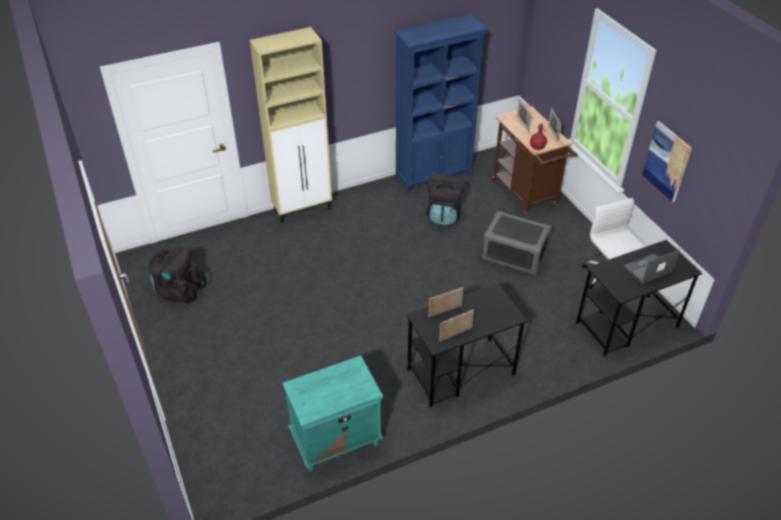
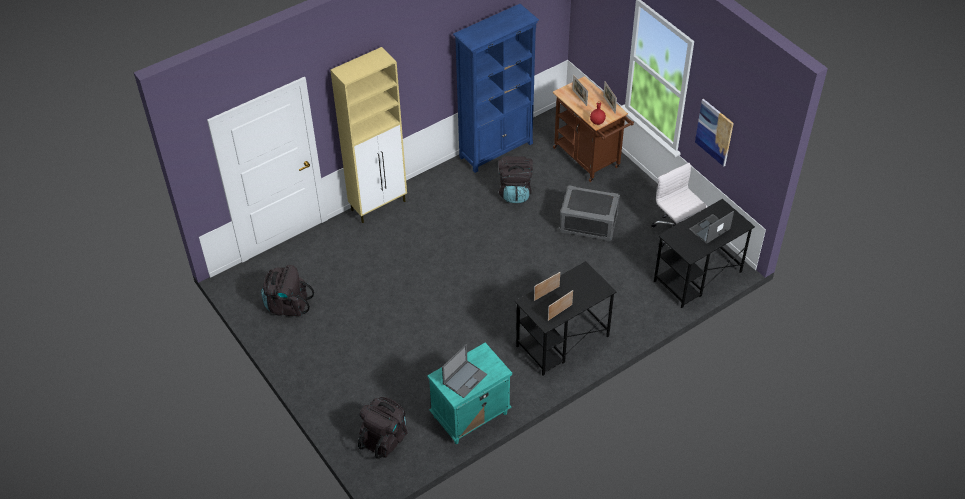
camera: 10 degrees left, 5 degrees up
(231, 450) = (385, 438): none -> black backpack
(325, 393) = (465, 378): none -> laptop

